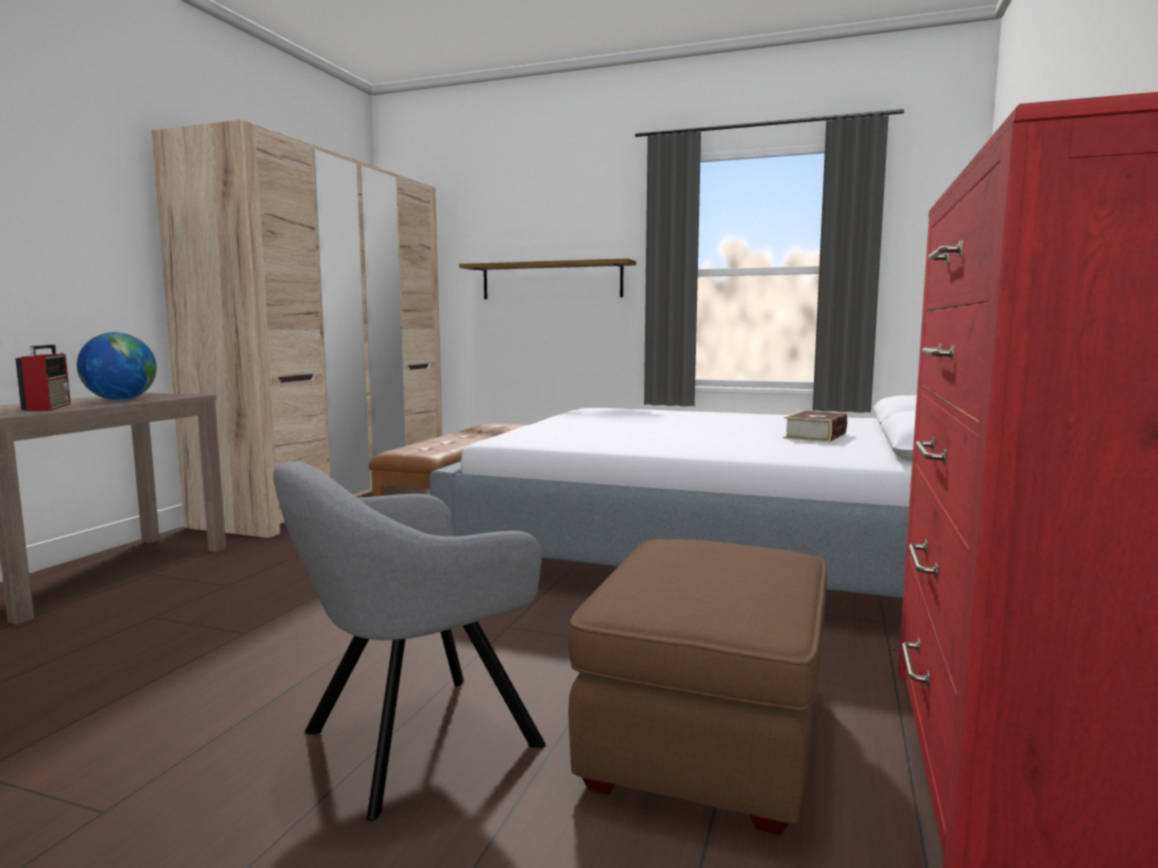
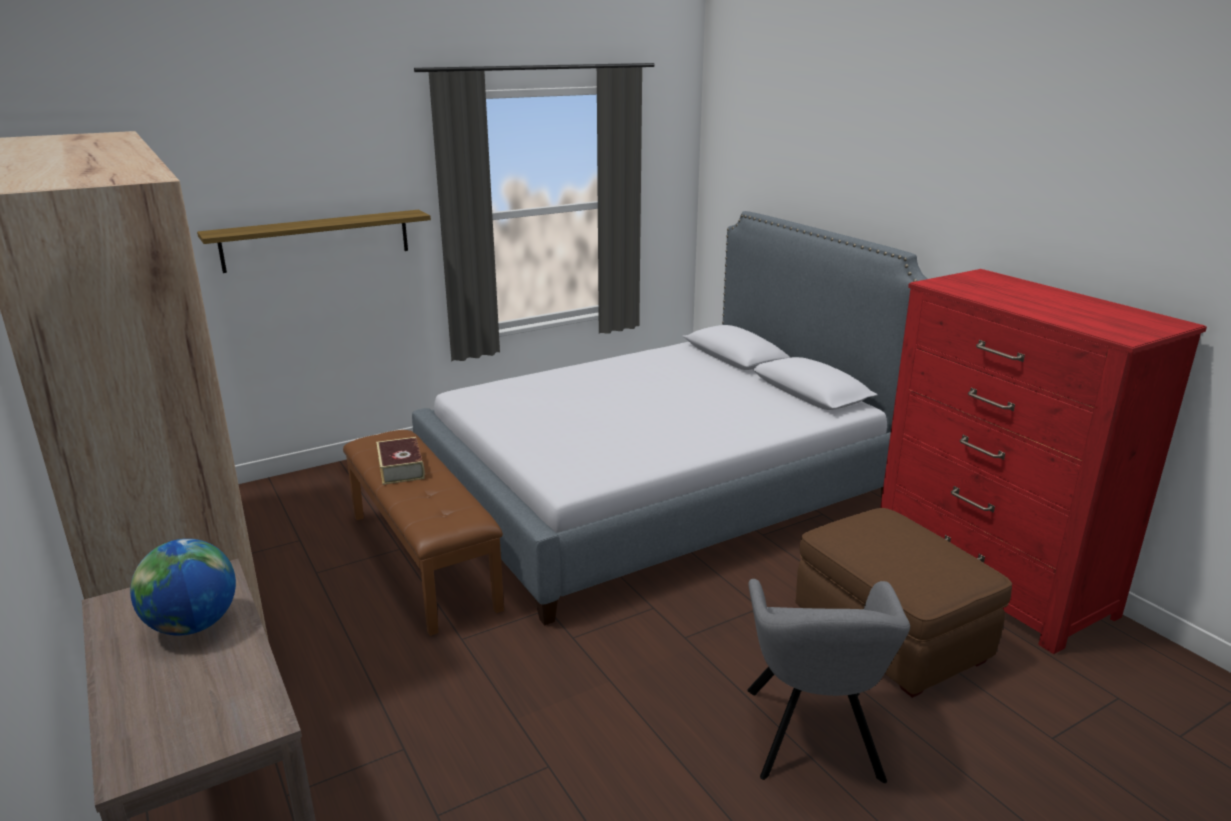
camera: 50 degrees left, 15 degrees up
(48, 407) = (200, 683): radio -> none
(815, 435) = (723, 391): book -> book (401, 468)

